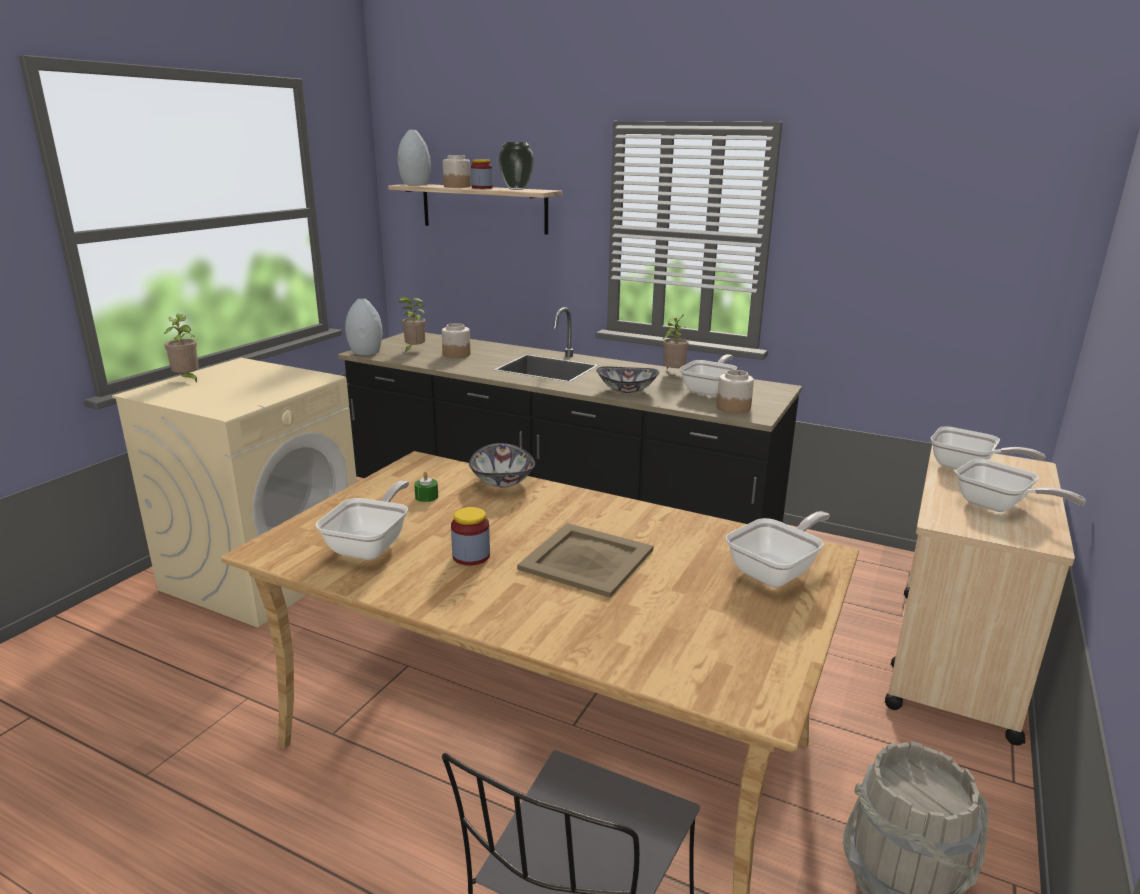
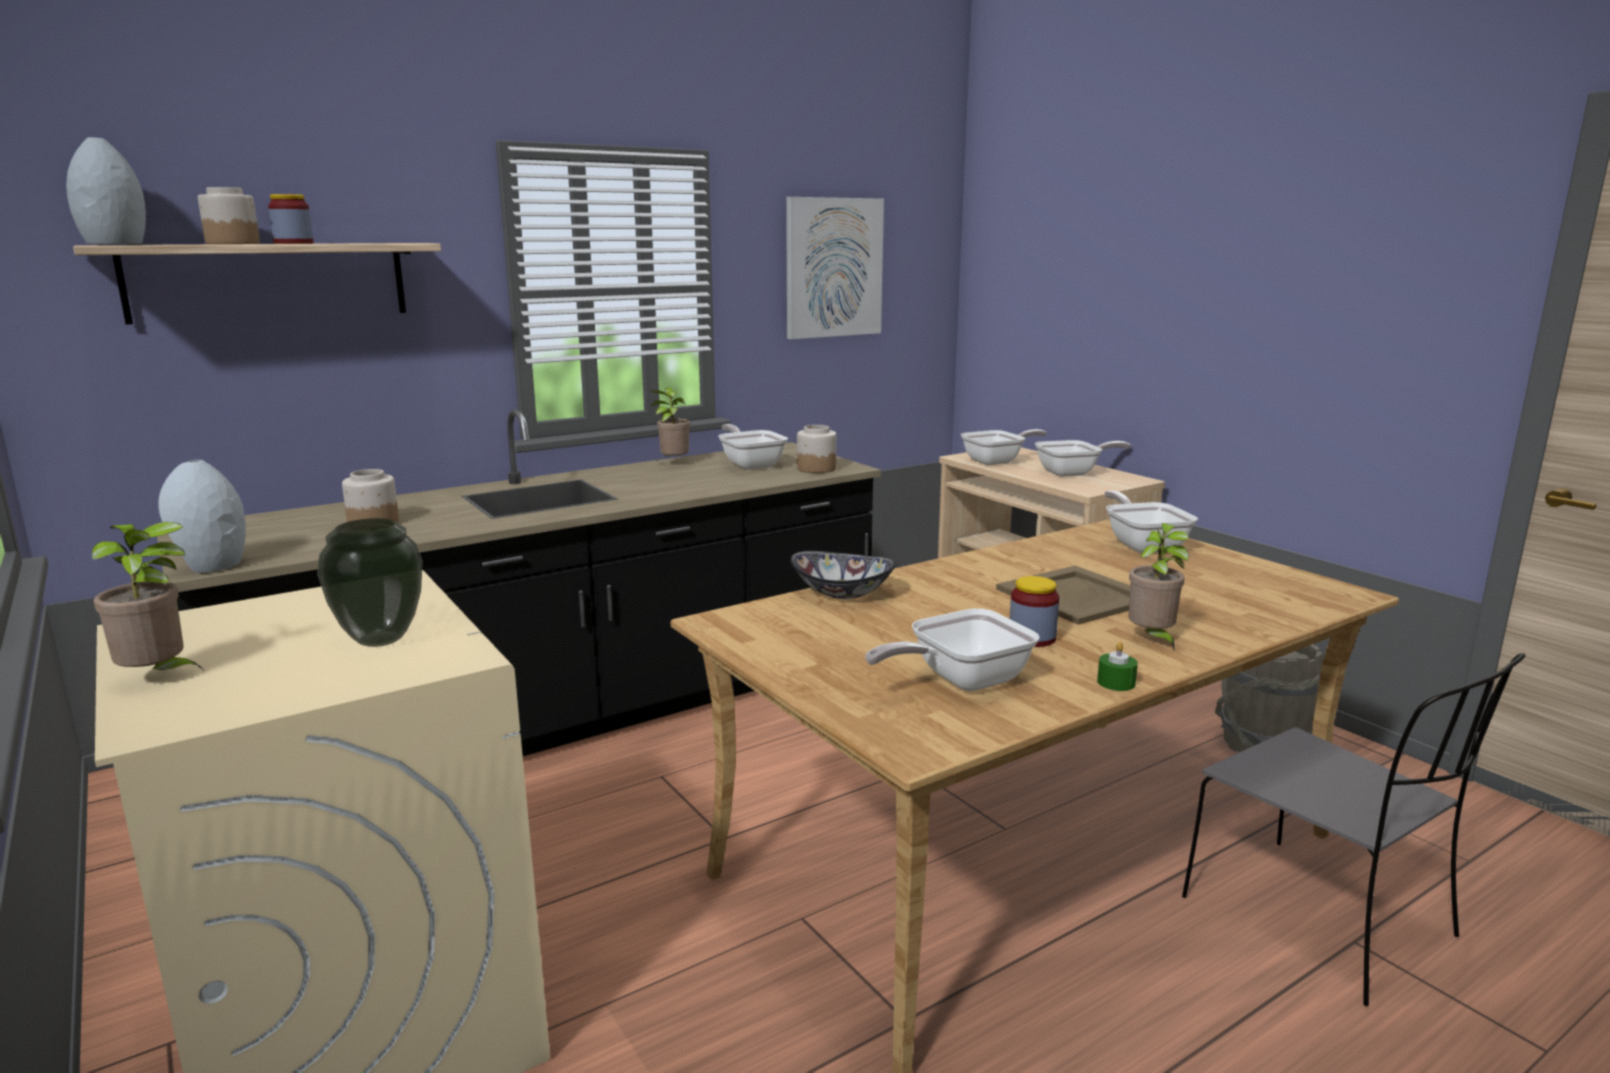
camera: 60 degrees left, 5 degrees down
(372, 545) = (960, 681): frying pan -> frying pan turned 75 degrees counterclockwise
(414, 350) = (285, 539): potted plant -> potted plant (1152, 639)
(426, 496) = (843, 634): green candle -> green candle (1116, 682)
(517, 189) = (362, 243): vase -> vase (382, 639)
(626, 390) = (695, 486): bowl -> none
(908, 234) = (833, 268): none -> picture

